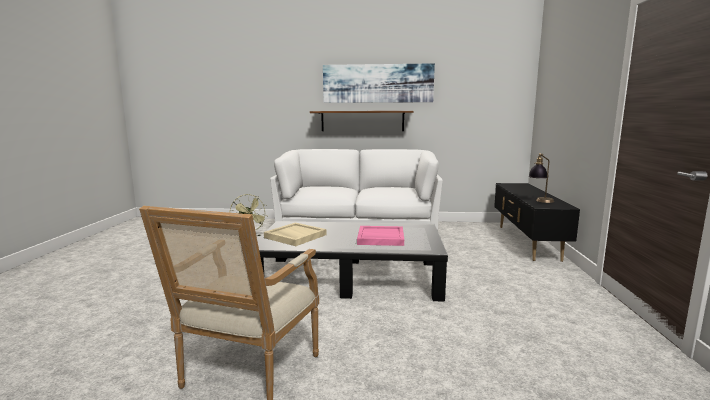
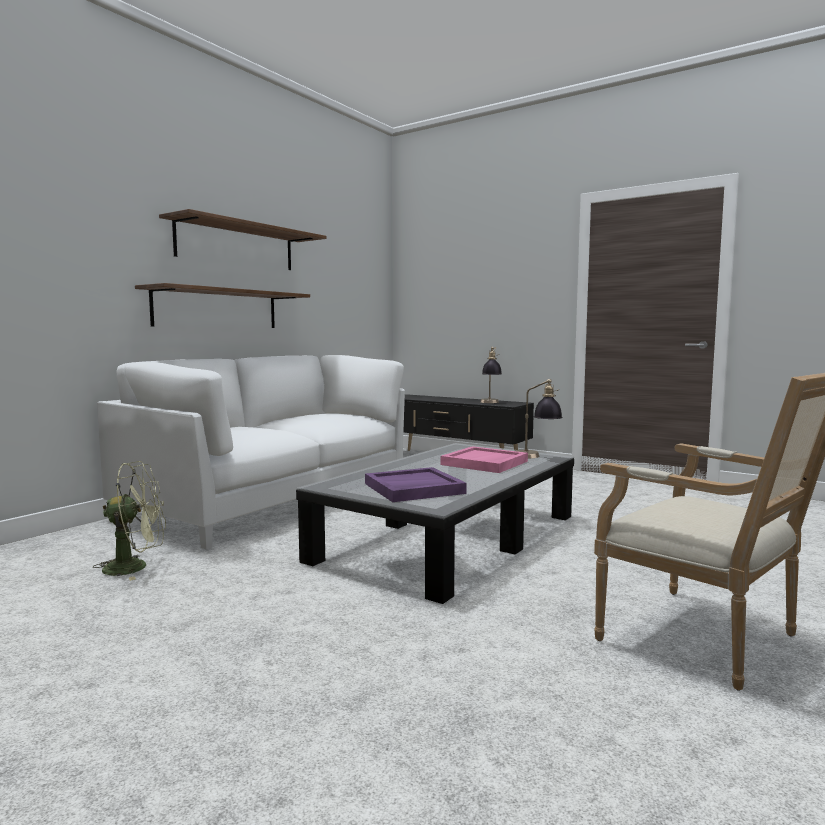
camera: 60 degrees left, 5 degrees down
(294, 236) = (413, 489): beige tray -> purple tray
(378, 83) = (237, 246): picture -> shelf
(423, 245) = (536, 457): none -> table lamp

